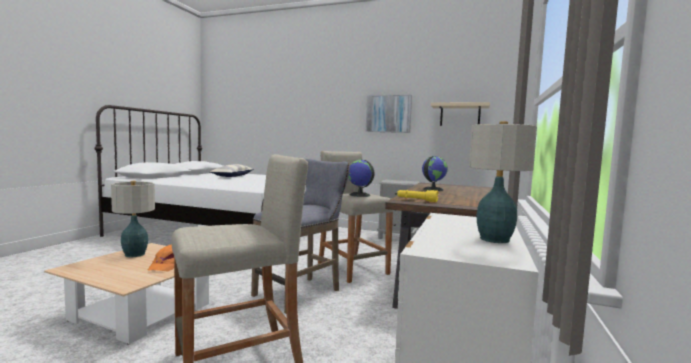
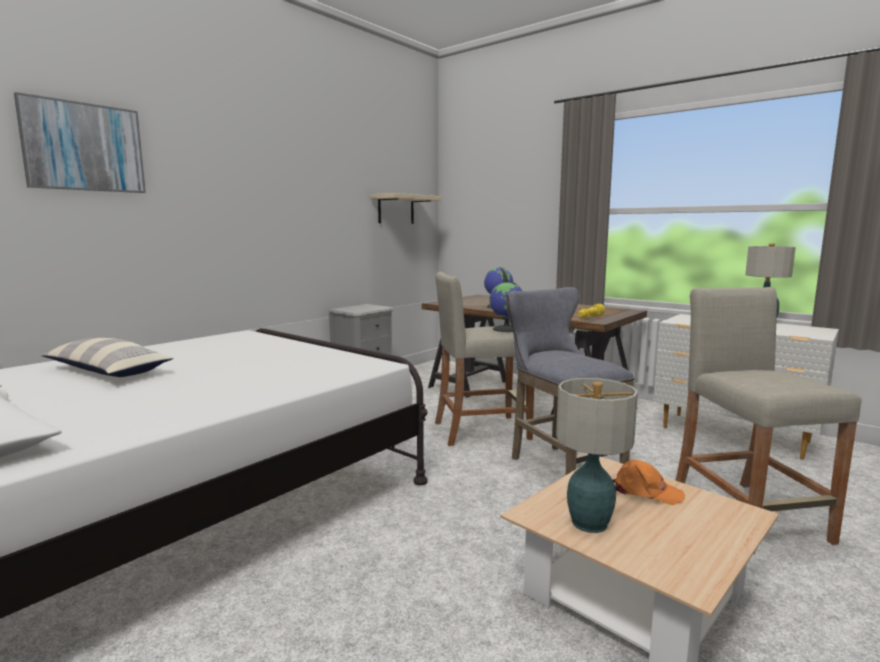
camera: 70 degrees left, 5 degrees up
(388, 114) = (319, 204): picture -> picture (84, 147)

